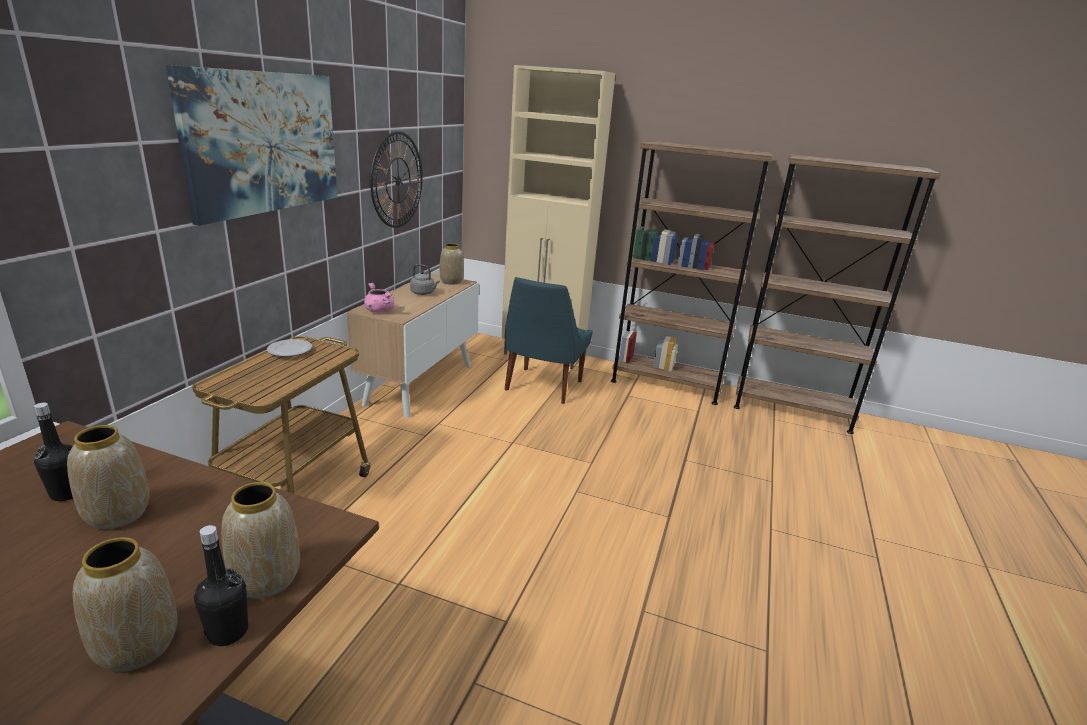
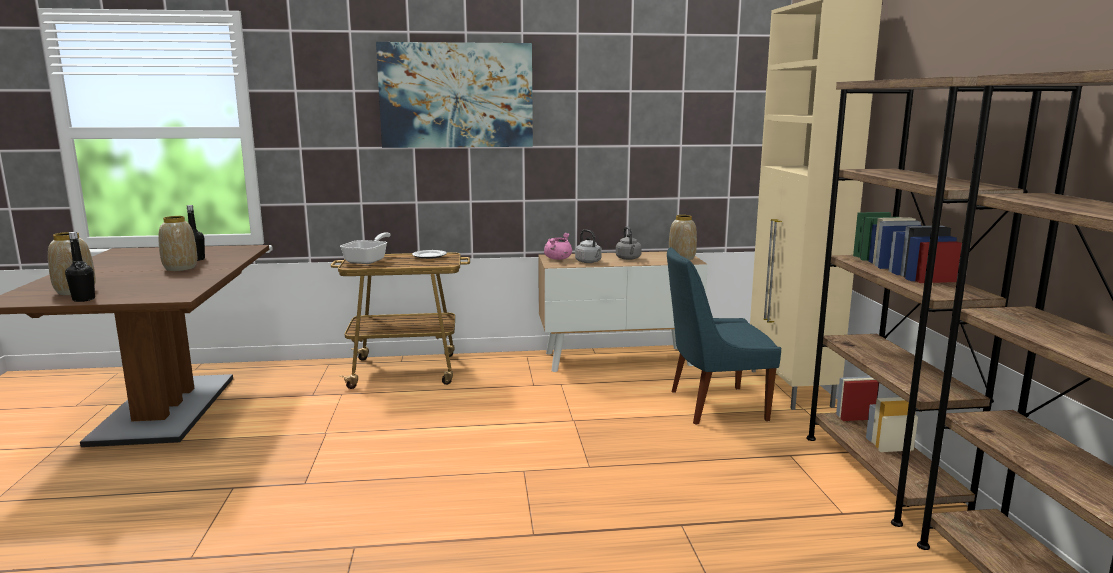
camera: 65 degrees right, 10 degrees down
(248, 381) = (369, 260): none -> frying pan
(267, 578) = (128, 296): vase -> none
(397, 180) = (637, 142): wall clock -> none
(412, 306) = (589, 262): none -> grey kettle

